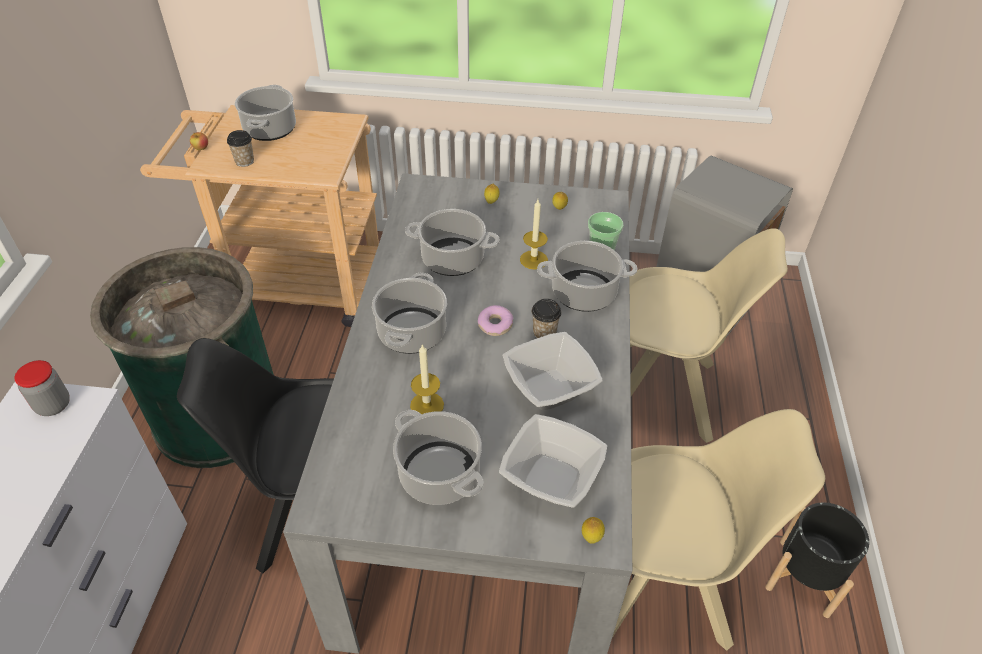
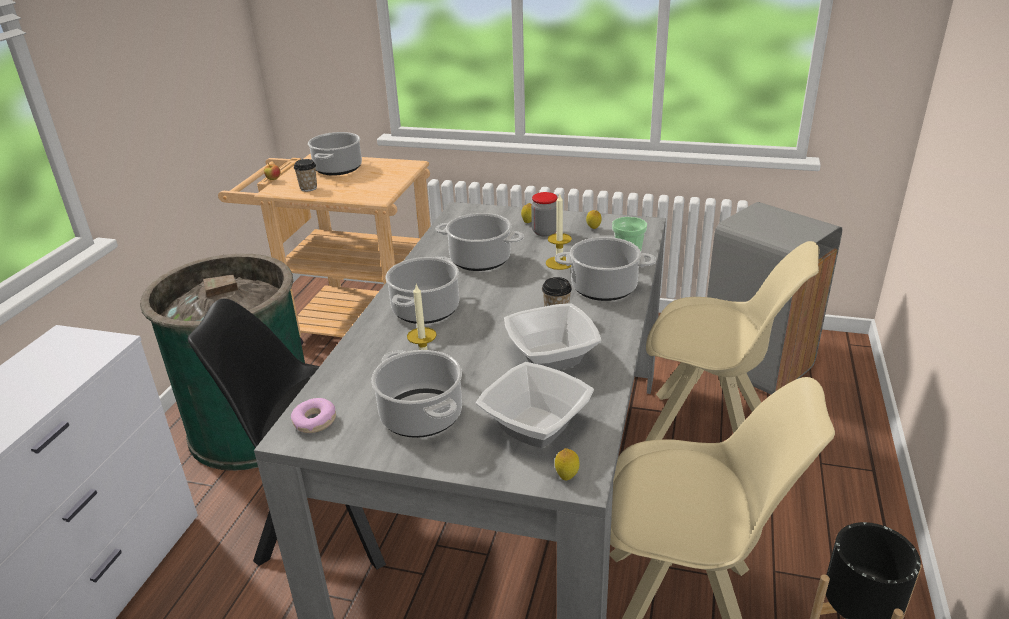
camera: 10 degrees right, 15 degrees down
(53, 405) = (79, 344): jar -> jar (545, 232)
(495, 325) = (508, 307): donut -> donut (314, 421)

